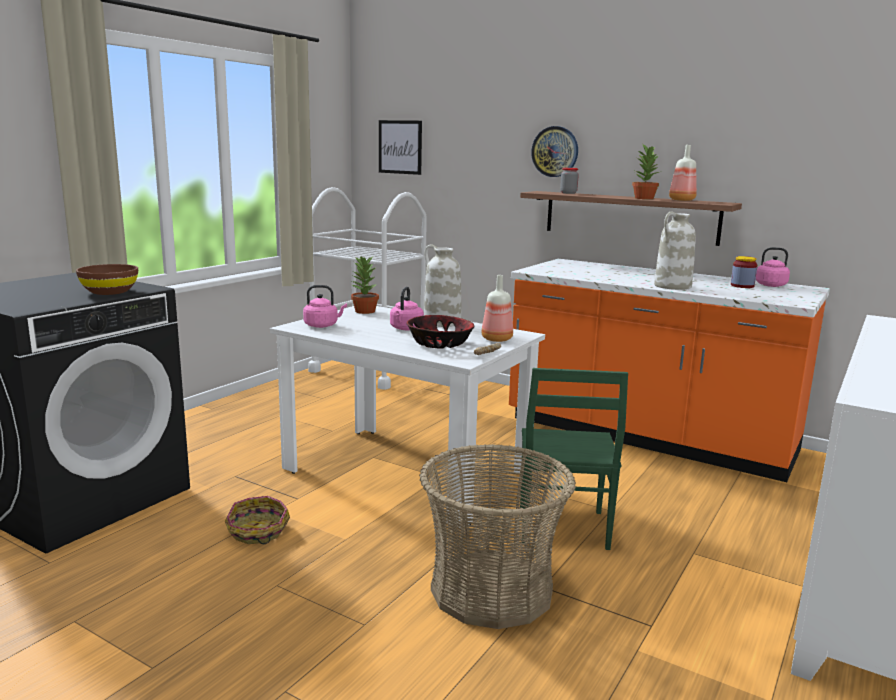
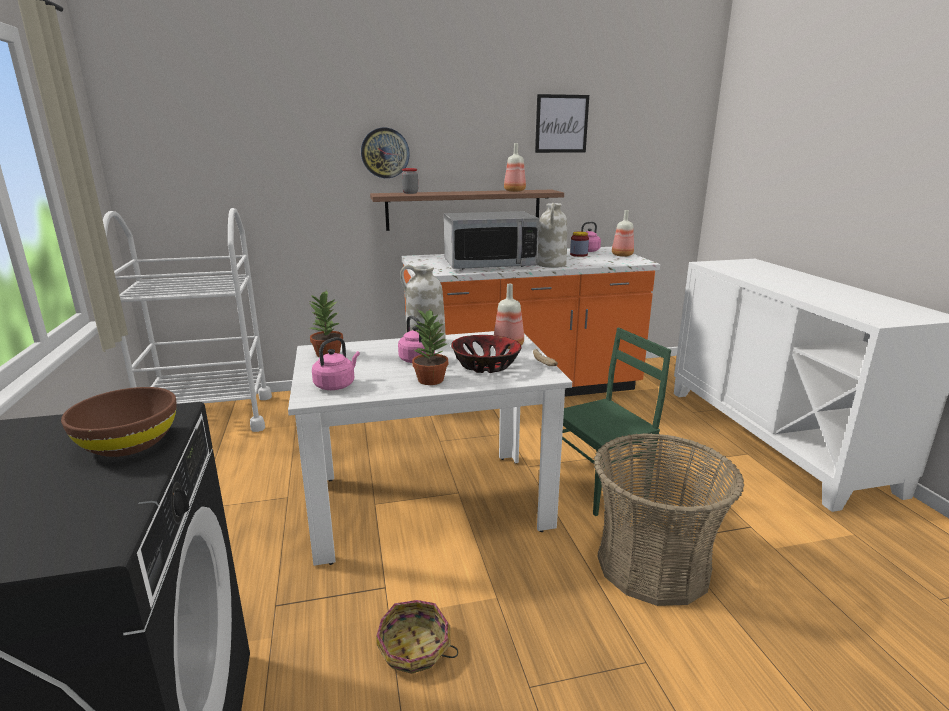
camera: 45 degrees left, 5 degrees up
(400, 147) = (184, 154): picture -> picture (561, 124)
(561, 528) = (601, 488): green chair -> green chair turned 75 degrees counterclockwise
(609, 276) = (489, 264): none -> microwave
(644, 198) = (486, 192): potted plant -> potted plant (430, 379)
(797, 295) = (621, 255): none -> bottle

